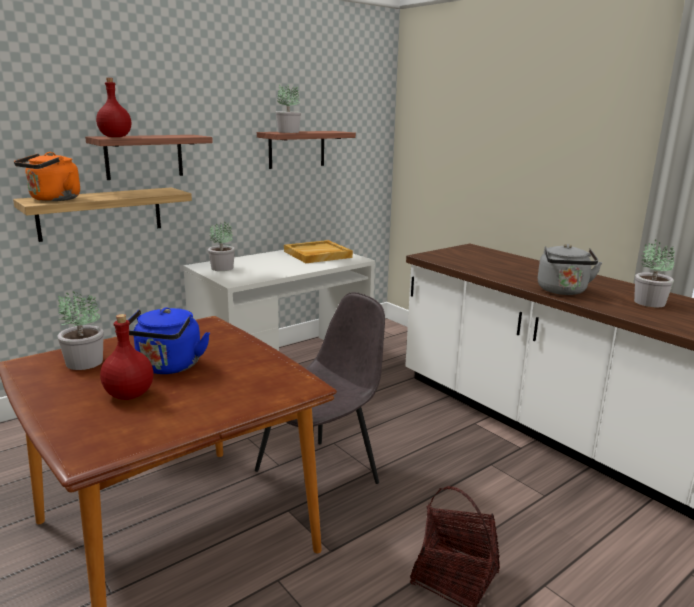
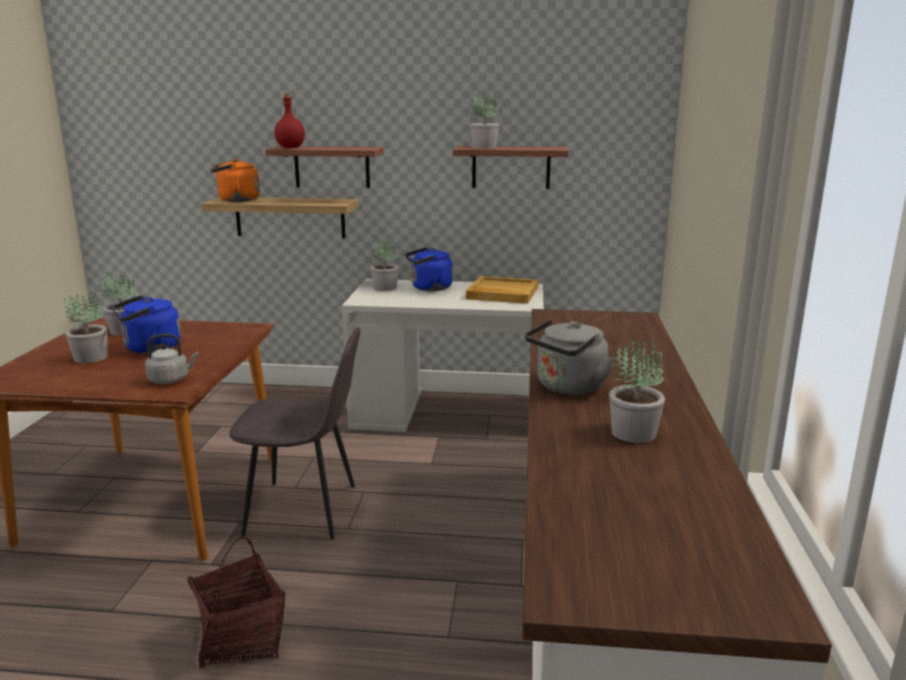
camera: 45 degrees right, 0 degrees up
(130, 394) = (91, 358): red bottle -> potted plant
(257, 261) = (429, 288): none -> blue kettle
(274, 381) = (171, 380): none -> grey kettle

